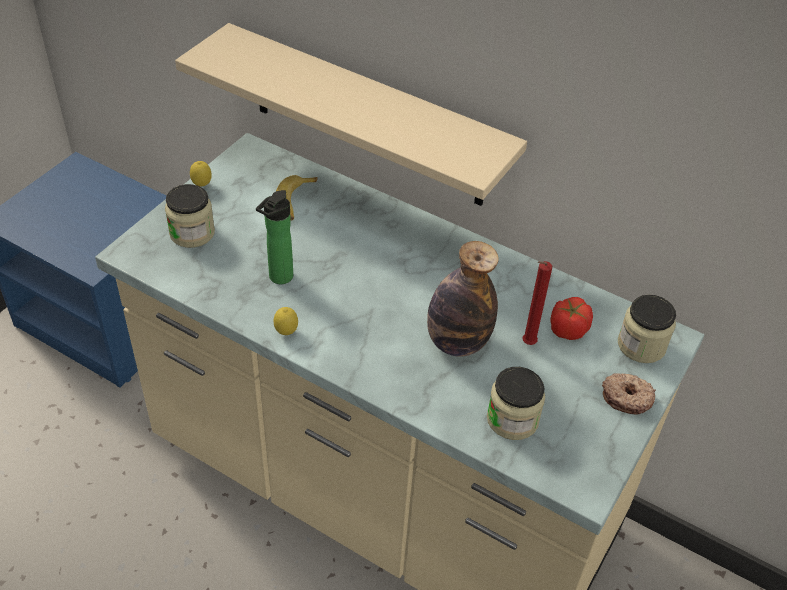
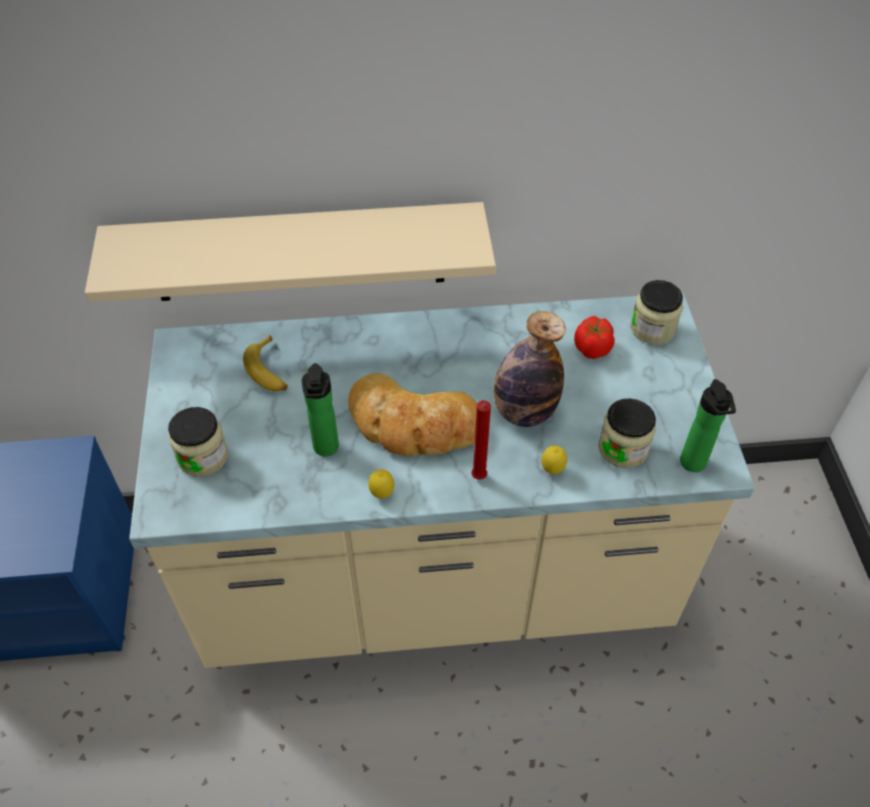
camera: 35 degrees left, 5 degrees up
(202, 185) = (165, 405): lemon -> lemon (552, 470)
(360, 299) = (413, 424): none -> bread
(527, 344) = (575, 380): red candle -> red candle (478, 479)
(562, 472) = (694, 465): none -> bottle
(626, 397) = (681, 377): donut -> none

